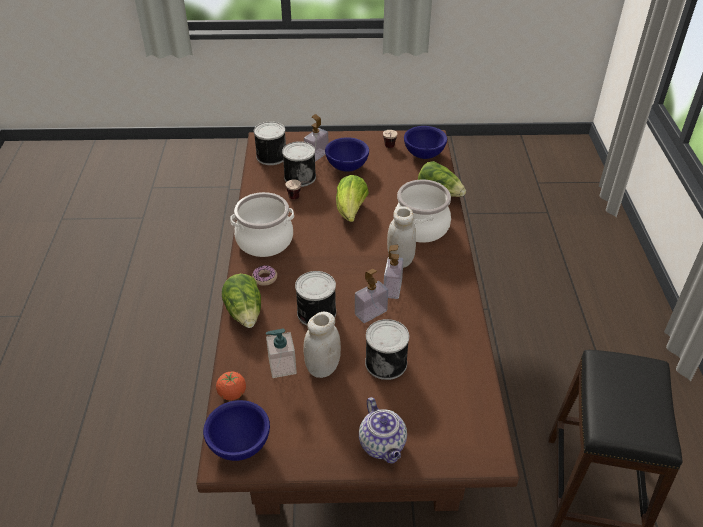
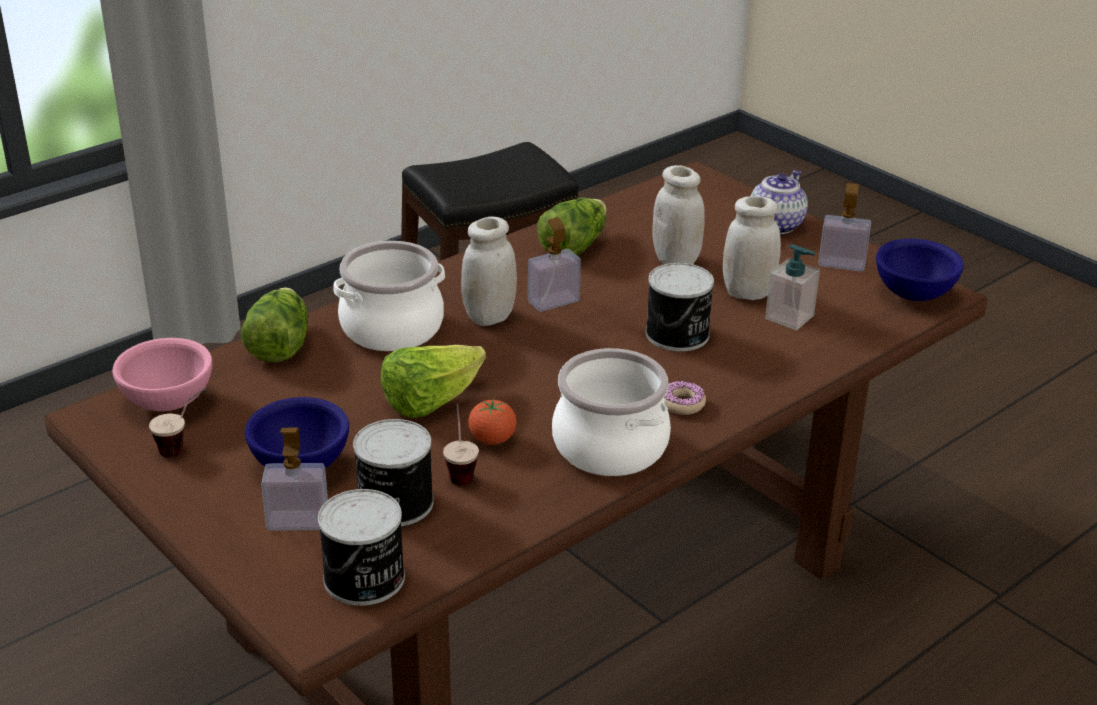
camera: 130 degrees left, 10 degrees down
(232, 394) = (875, 329): tomato -> tomato (492, 440)
(245, 312) = (761, 385): lettuce -> lettuce (573, 246)
(371, 313) = (618, 299): soap dispenser -> soap dispenser (841, 264)
(386, 362) = (676, 260): can -> white jar
(424, 155) = (169, 401): blue bowl -> pink bowl

